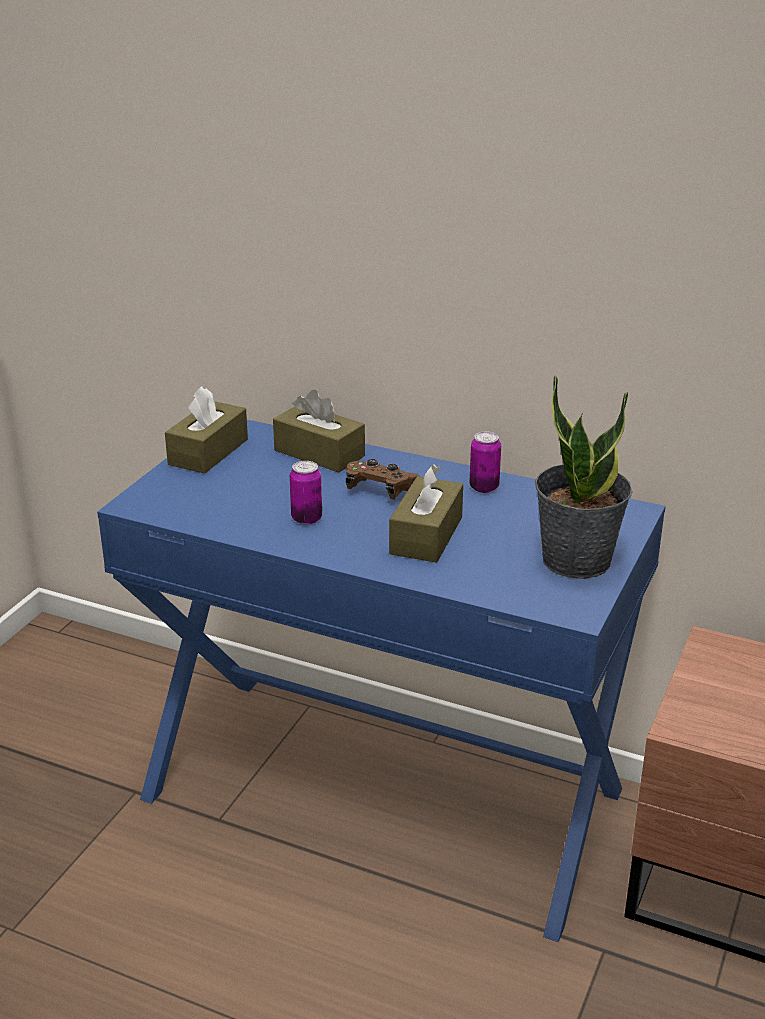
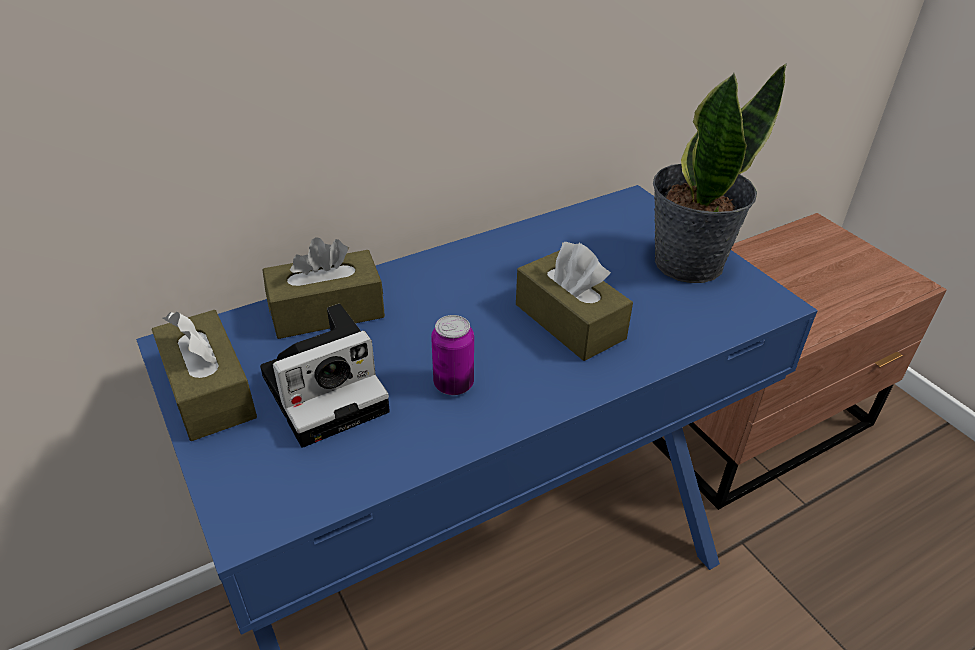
camera: 55 degrees left, 10 degrees up
(252, 483) = (329, 390): none -> camera
(381, 490) = (451, 307): brown game controller -> none
(484, 487) = (516, 249): can -> none

